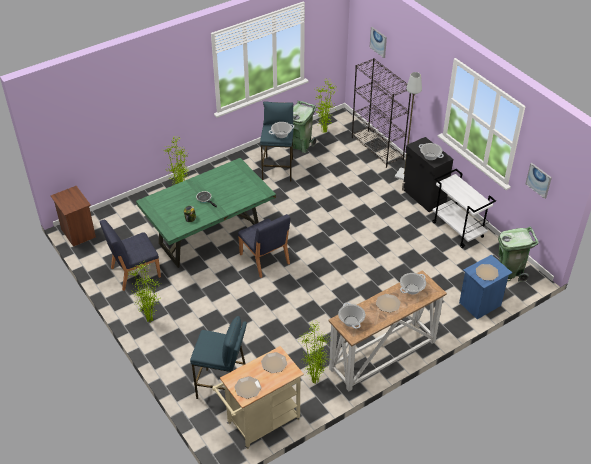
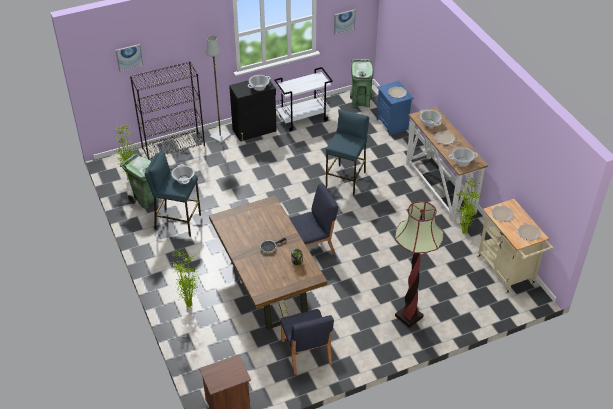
camera: 80 degrees left, 0 degrees up
(150, 319) = (376, 343): potted plant -> none
(185, 341) = (409, 316): none -> floor lamp
(210, 236) = (267, 286): green dining table -> brown dining table
(223, 388) = (467, 293): blue stool -> blue stool (346, 179)

